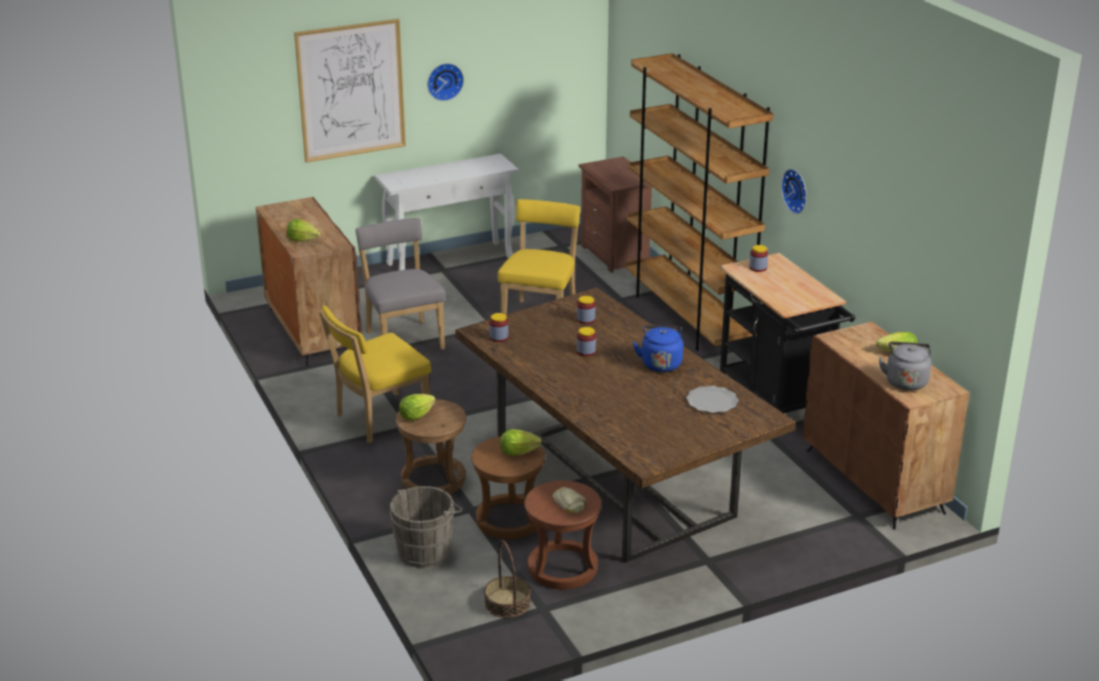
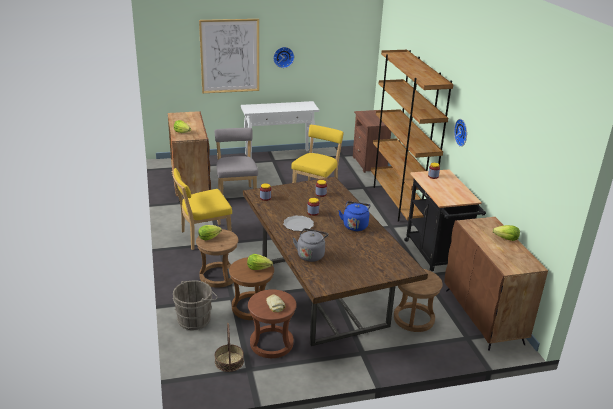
camera: 10 degrees right, 0 degrees up
(712, 402) = (378, 254): plate -> plate (298, 225)
(769, 500) = (414, 319): none -> brown stool
(905, 381) = (507, 257): grey kettle -> grey kettle (311, 255)

